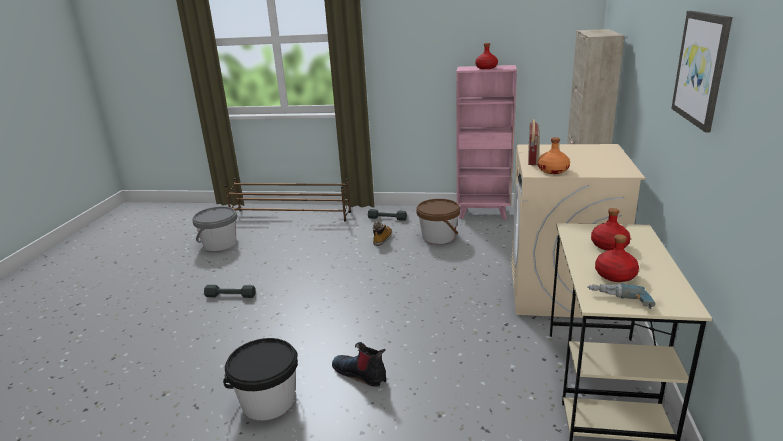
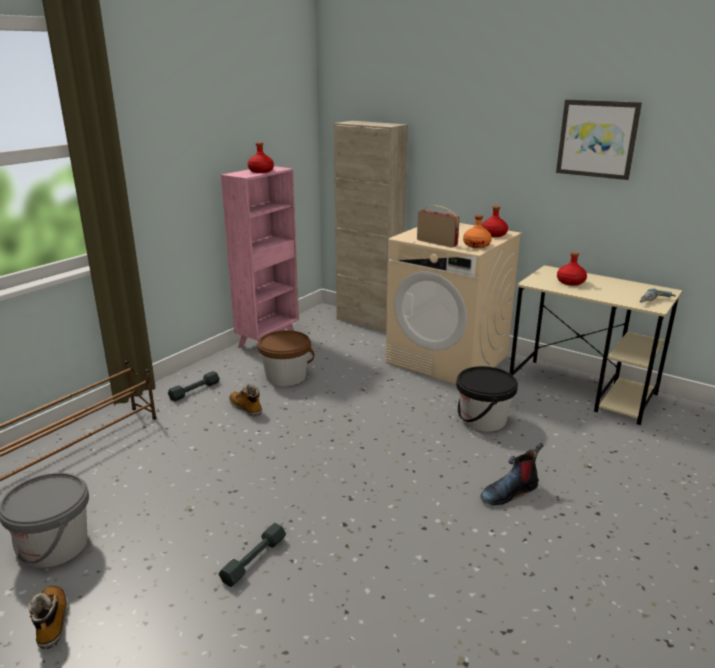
camera: 65 degrees left, 0 degrees up
(170, 264) = (52, 622): none -> boot
(268, 401) = (525, 565): black bucket -> black bucket (483, 419)
(615, 275) = (618, 293): red bottle -> red bottle (494, 235)

